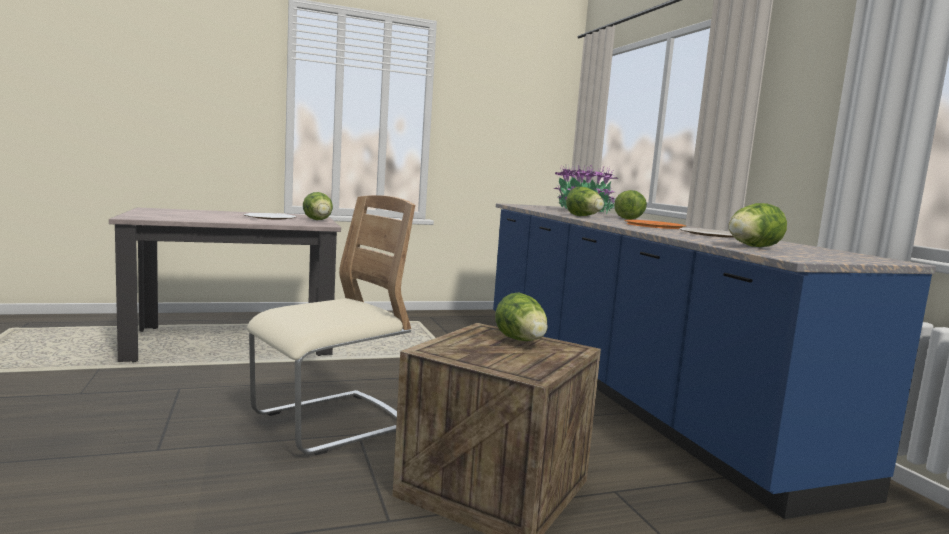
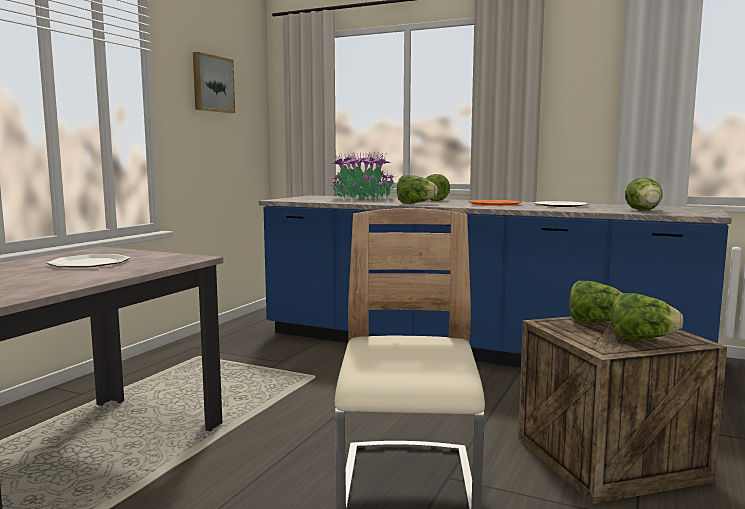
camera: 45 degrees left, 0 degrees up
(319, 220) = (153, 254): lettuce -> lettuce (641, 339)
(501, 102) = (212, 84): none -> picture

